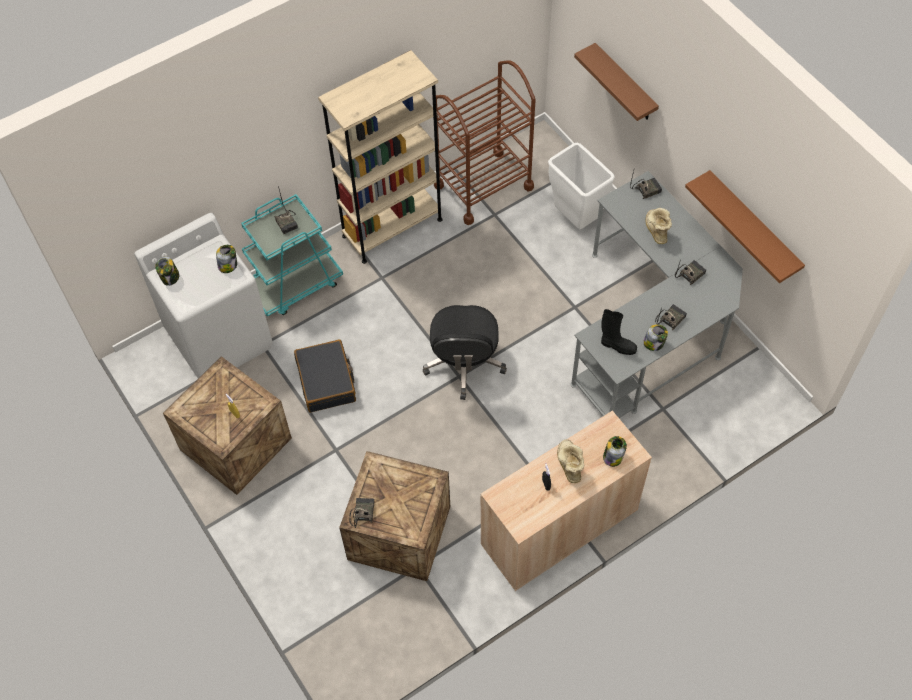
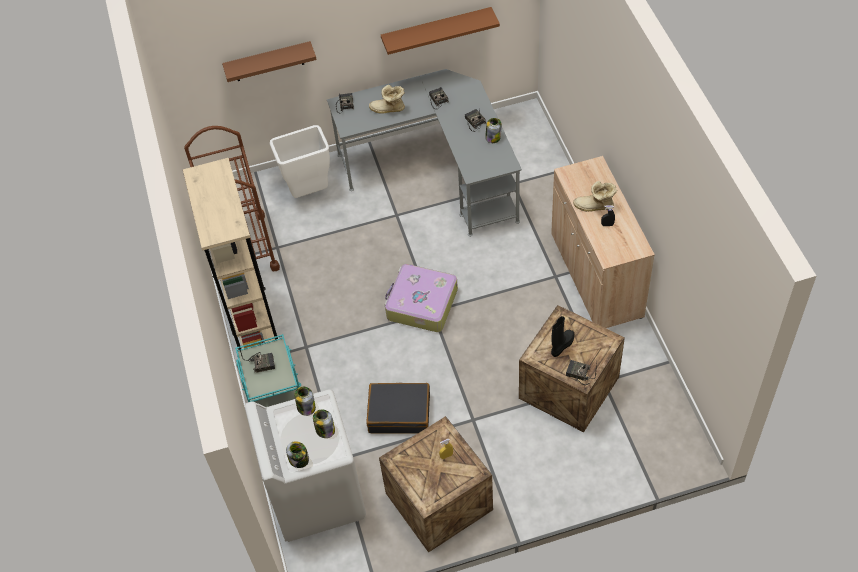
camera: 70 degrees left, 5 degrees down
(464, 363) = (421, 304): black office chair -> suitcase
(613, 456) = (595, 178): jar -> jar (325, 430)
(617, 346) = (487, 160): black boot -> black boot (562, 345)

